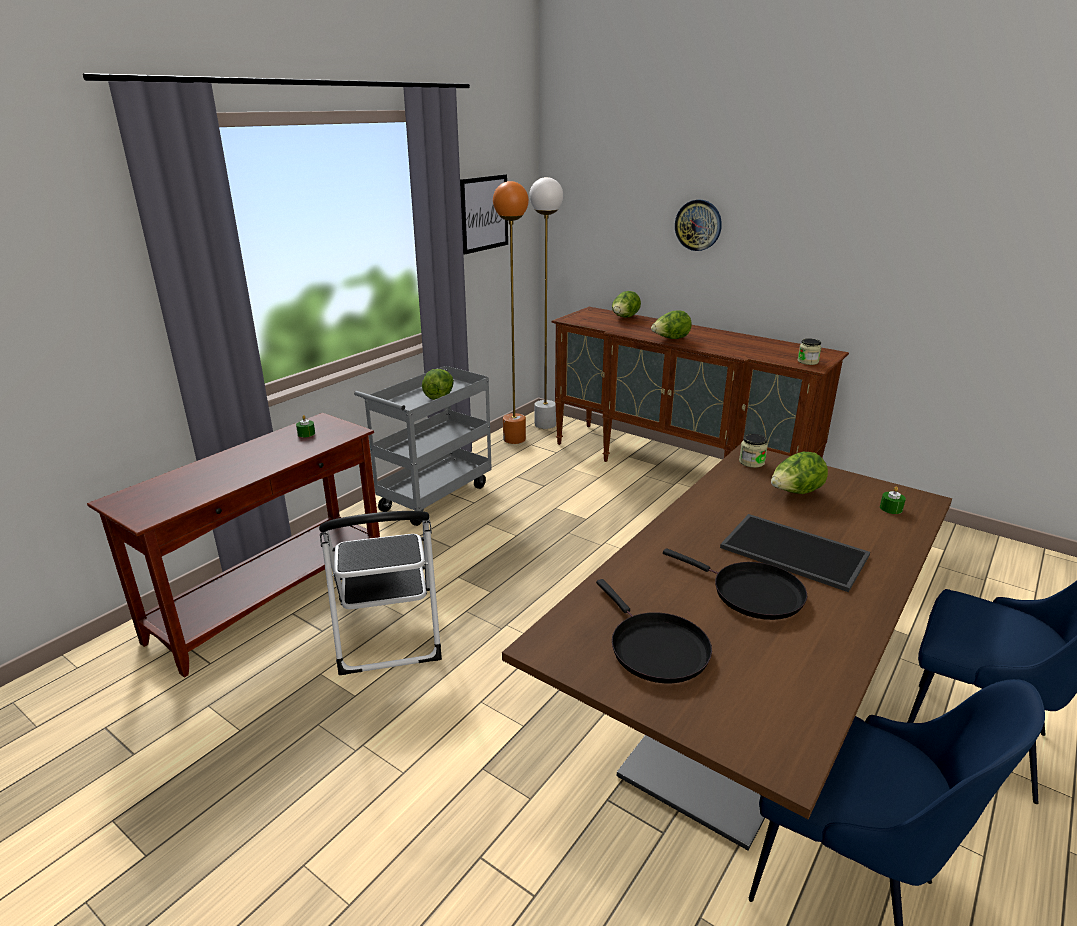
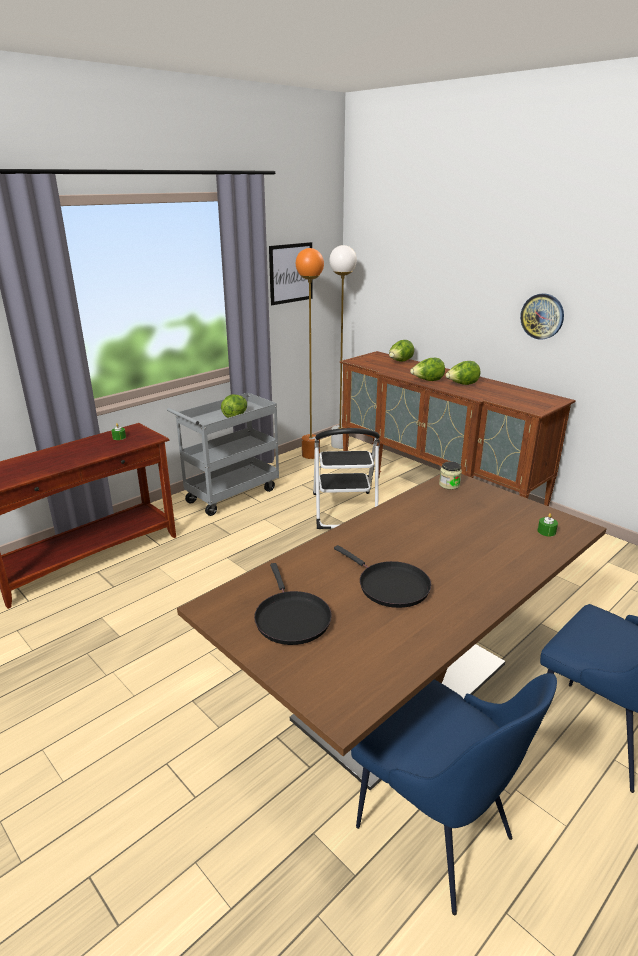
camera: 10 degrees right, 0 degrees up
(387, 631) = (160, 592): step ladder -> step ladder (344, 511)
(698, 225) = (460, 287): wall clock -> wall clock (542, 316)
(795, 493) = (471, 512): lettuce -> lettuce (462, 385)
(796, 551) = (445, 557): tray -> none
(807, 362) = (533, 406): jar -> none

